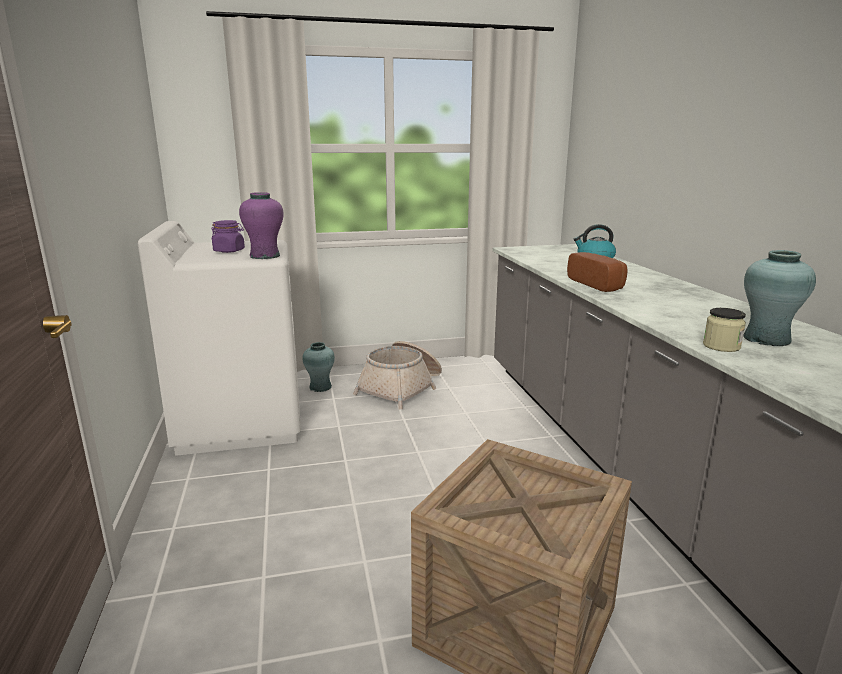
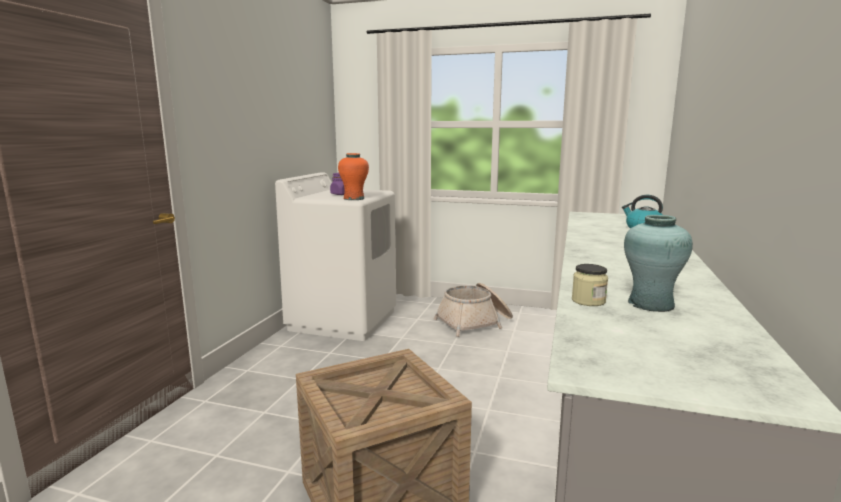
camera: 30 degrees right, 5 degrees down
(264, 256) = (354, 198): purple vase -> orange vase
(320, 387) = (416, 310): turquoise vase -> none
(598, 284) = (595, 246): bread -> none

